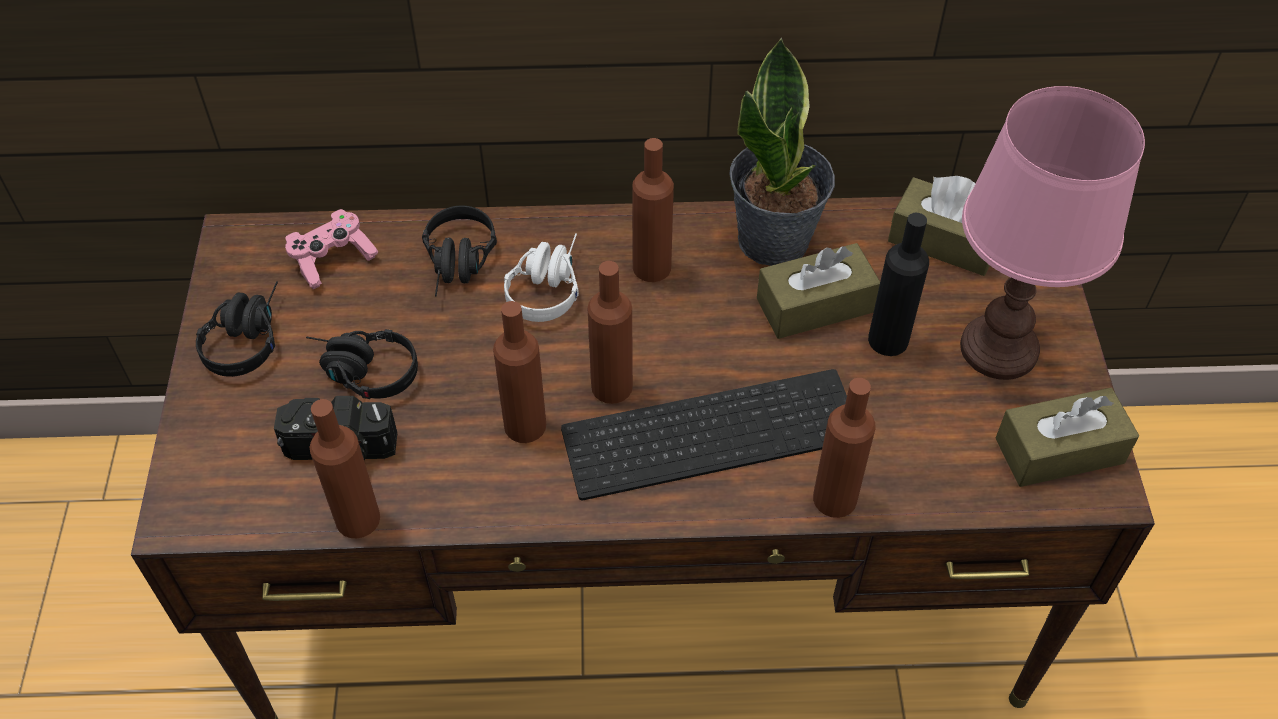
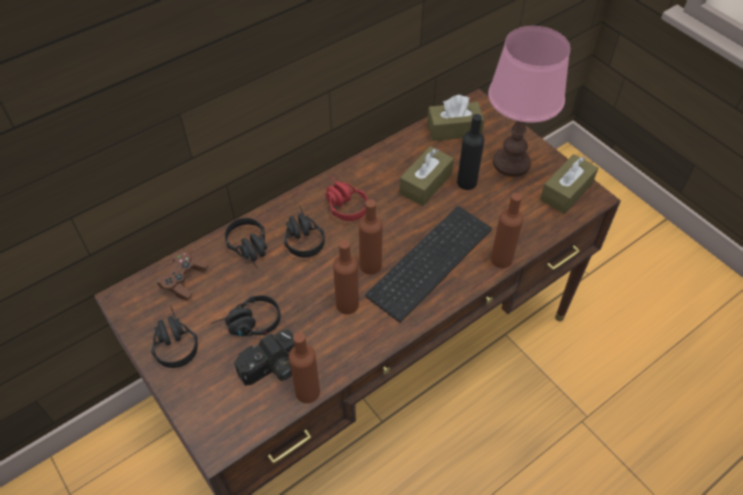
camera: 35 degrees left, 0 degrees up
(332, 259) = (184, 280): pink game controller -> brown game controller
(547, 285) = (301, 237): white headphones -> black headphones
(652, 267) = (342, 204): brown bottle -> red headphones
(775, 239) = (385, 164): potted plant -> none

